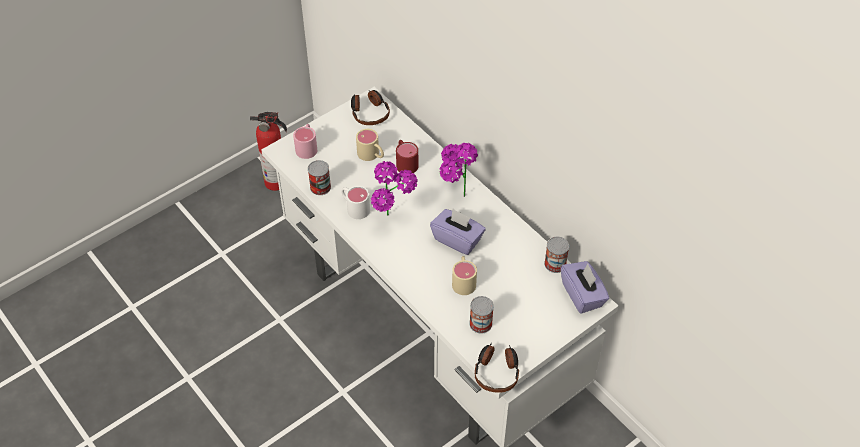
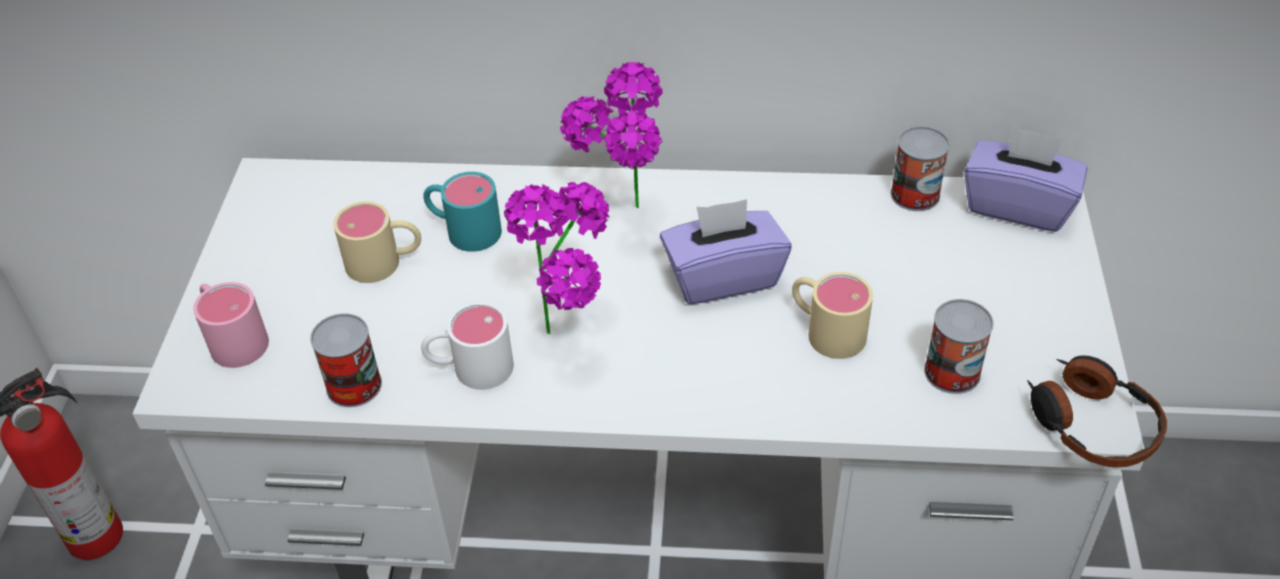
camera: 45 degrees left, 5 degrees down
(369, 112) = (288, 201): headphones -> none
(405, 162) = (463, 229): red mug -> turquoise mug

